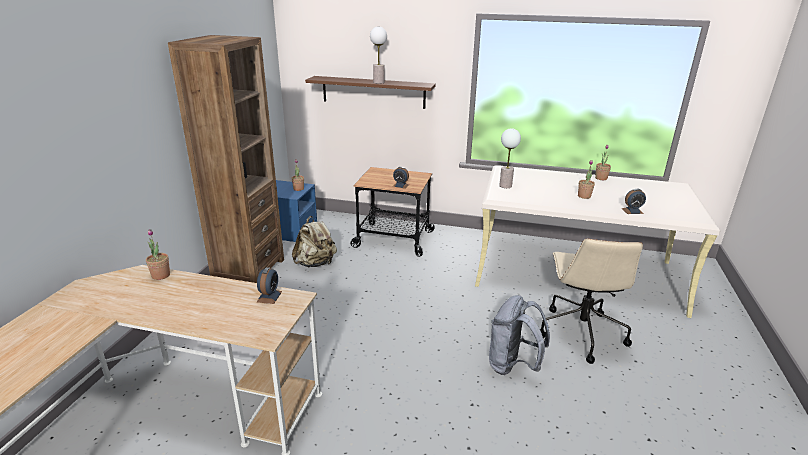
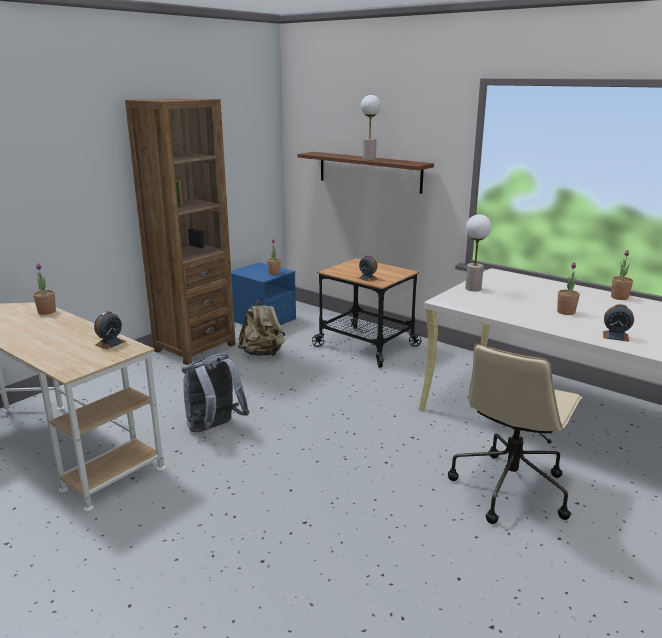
camera: 25 degrees right, 5 degrees down
(512, 365) = (388, 498): grey backpack -> grey backpack (214, 428)

